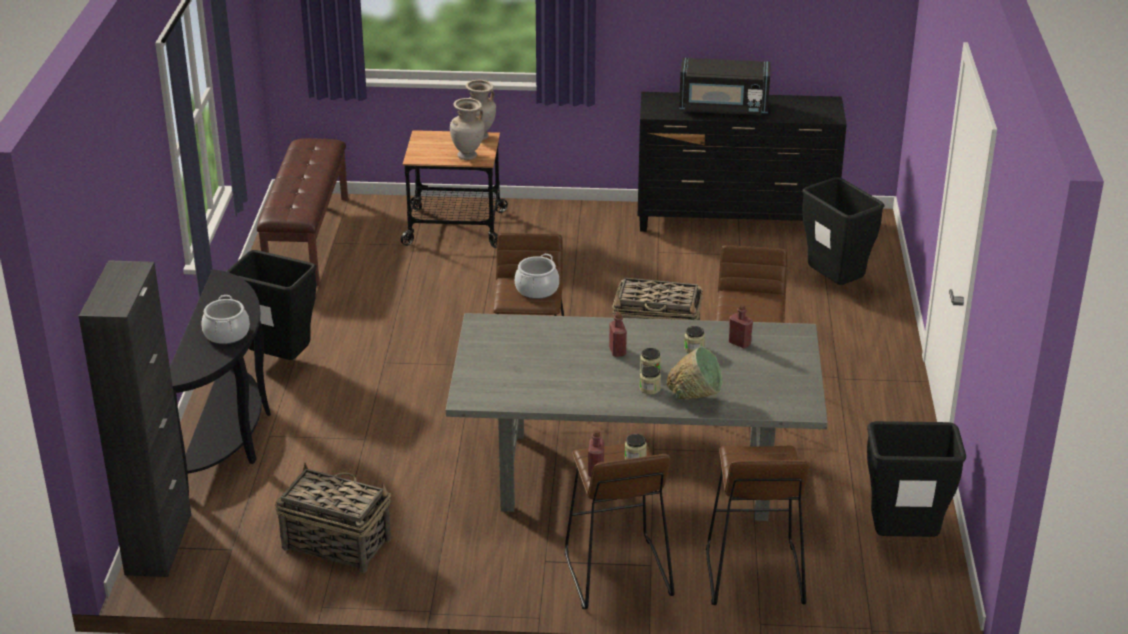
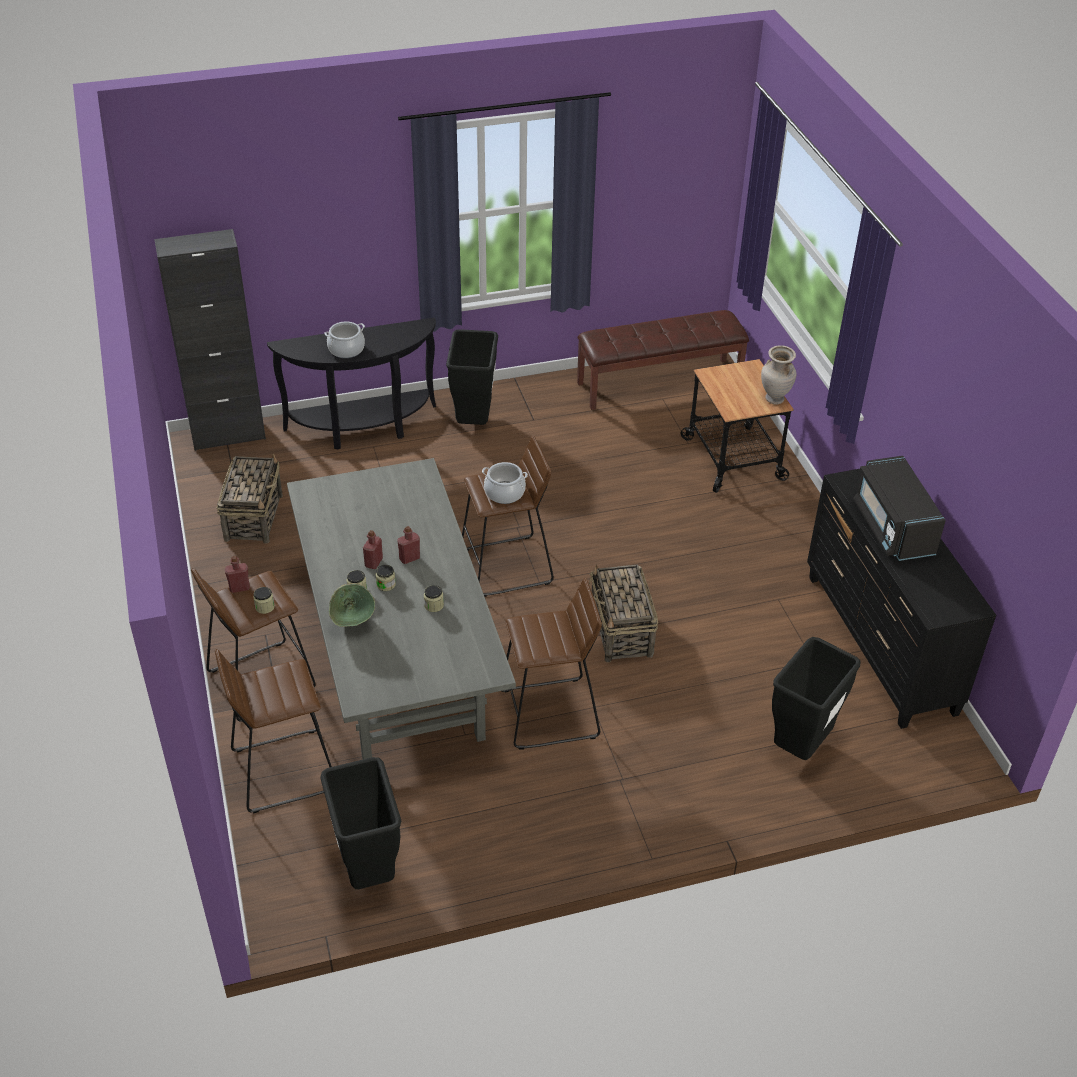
camera: 70 degrees right, 10 degrees up
(468, 156) = (732, 402): beige vase -> none
(739, 343) = (455, 634): red bottle -> red bottle (373, 562)

